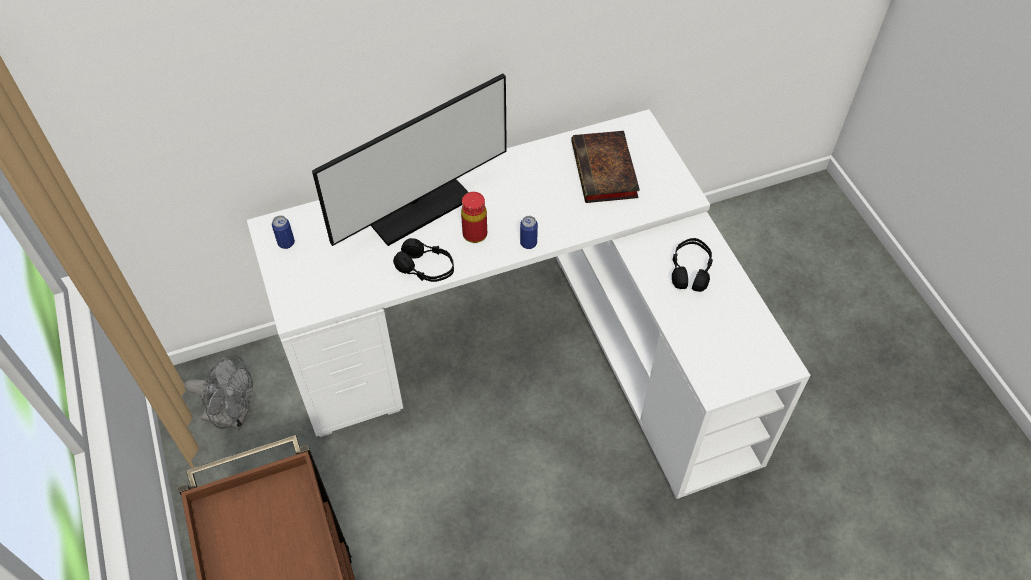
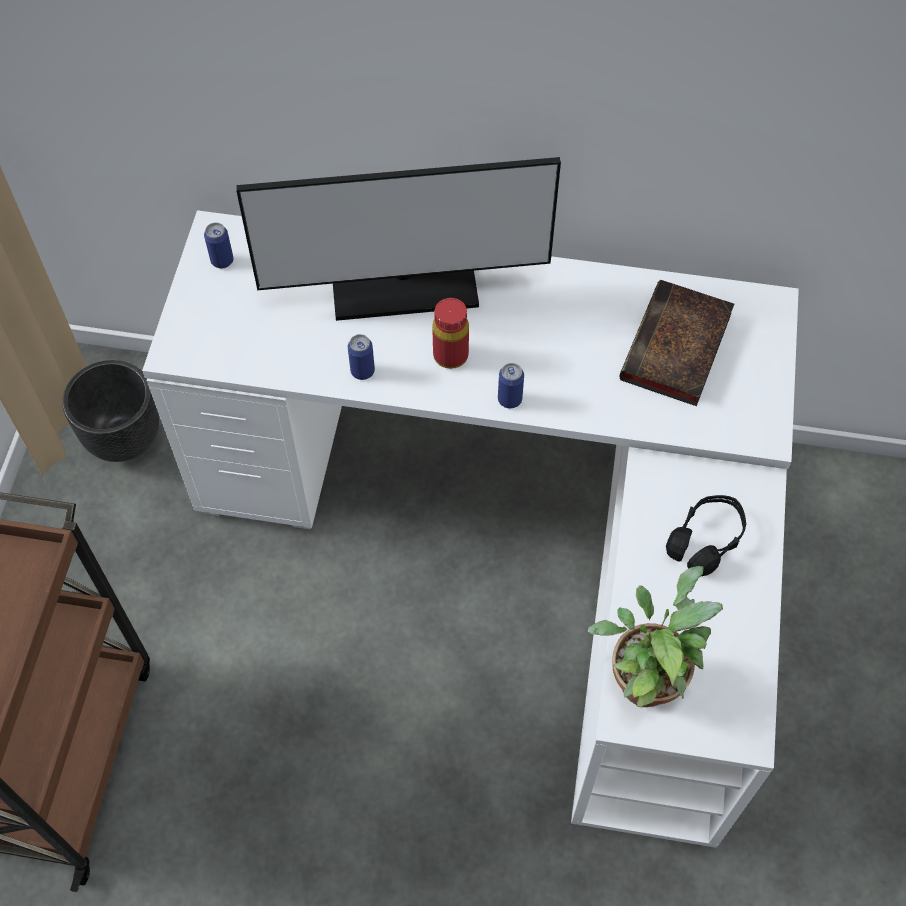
camera: 30 degrees right, 5 degrees up
(233, 416) = (124, 438): grey fan -> black planter
(426, 268) = (362, 371): black headphones -> can
(709, 362) = (645, 676): none -> potted plant

